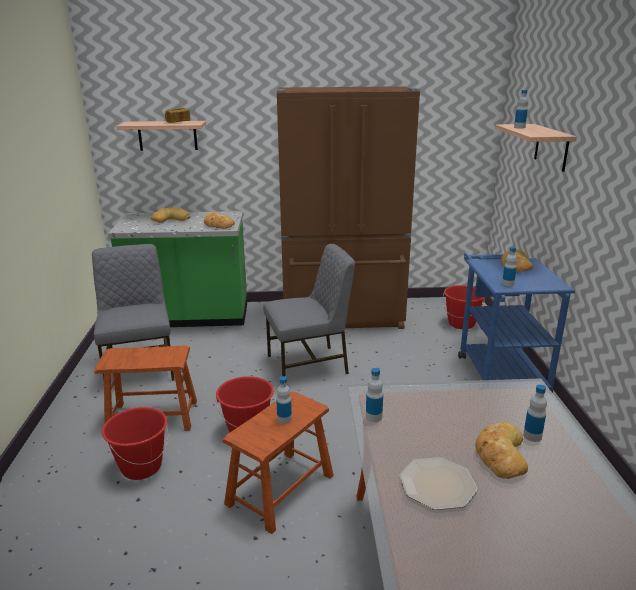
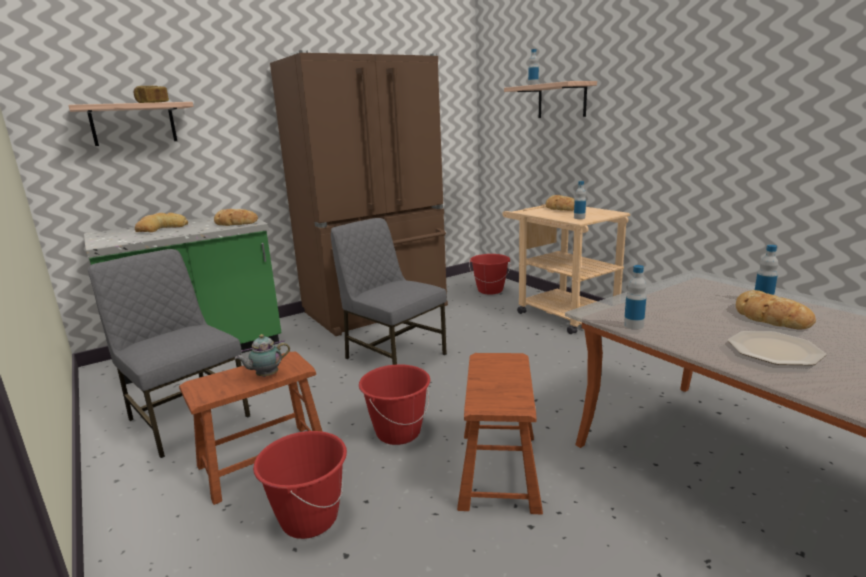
camera: 30 degrees left, 5 degrees down
(152, 360) = (266, 376): none -> teapot
(284, 419) = (503, 376): bottle -> none
(309, 365) = (393, 356): grey chair -> grey chair turned 90 degrees counterclockwise
(498, 370) = (559, 313): blue cart -> beige cart

